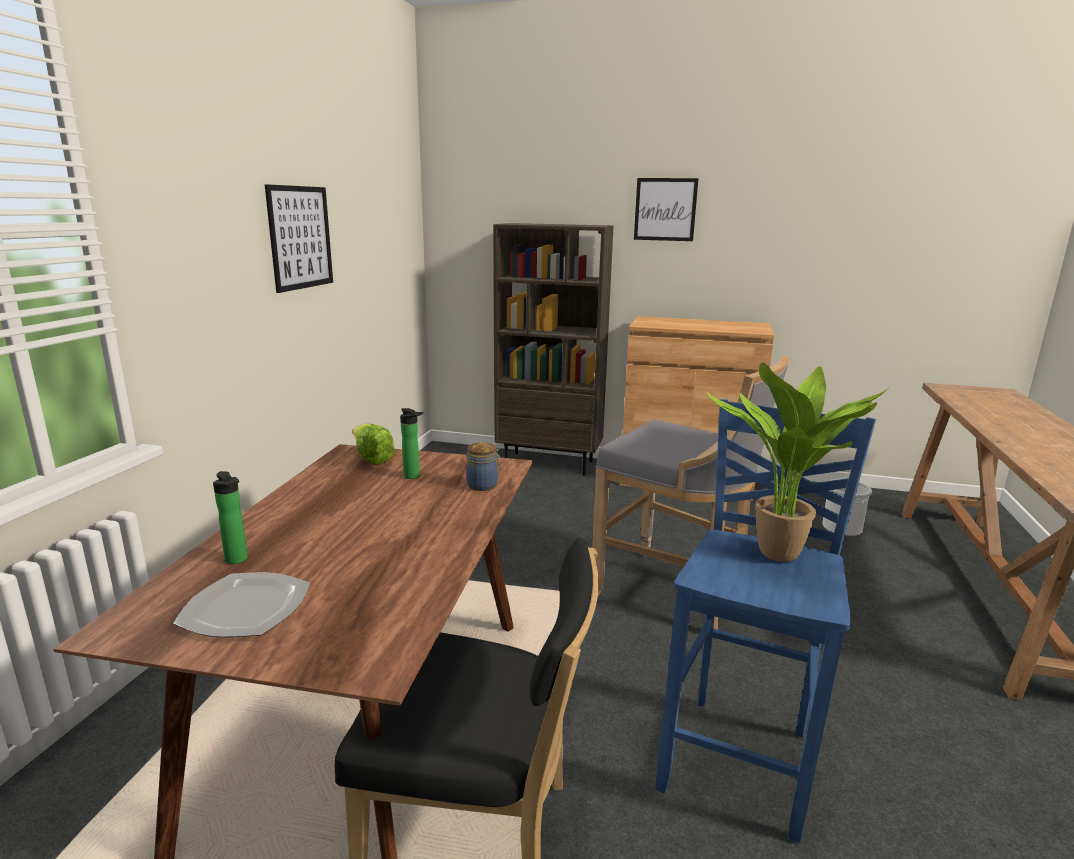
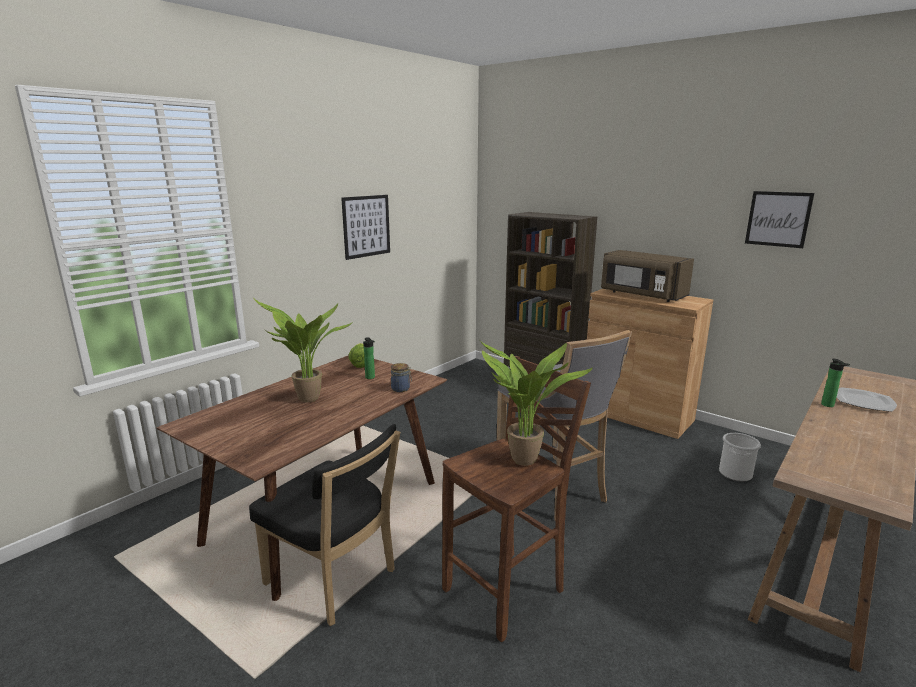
camera: 25 degrees right, 0 degrees up
(237, 560) = (250, 405): bottle -> bottle (829, 405)
(244, 609) = (233, 427): plate -> plate (863, 402)
(345, 531) = (308, 401): none -> potted plant
(665, 209) = (636, 206): picture -> picture (778, 219)
(690, 324) = (641, 295): none -> brown microwave
(740, 759) = (507, 591): blue stool -> brown stool

